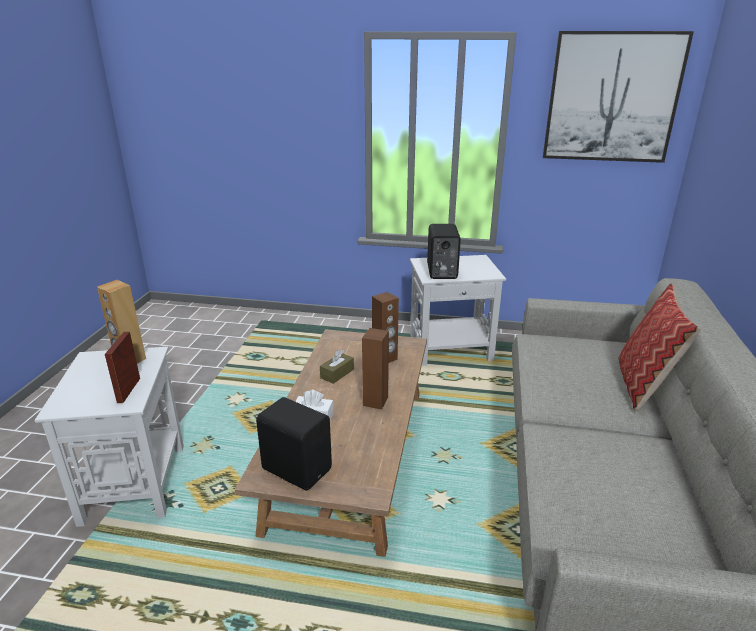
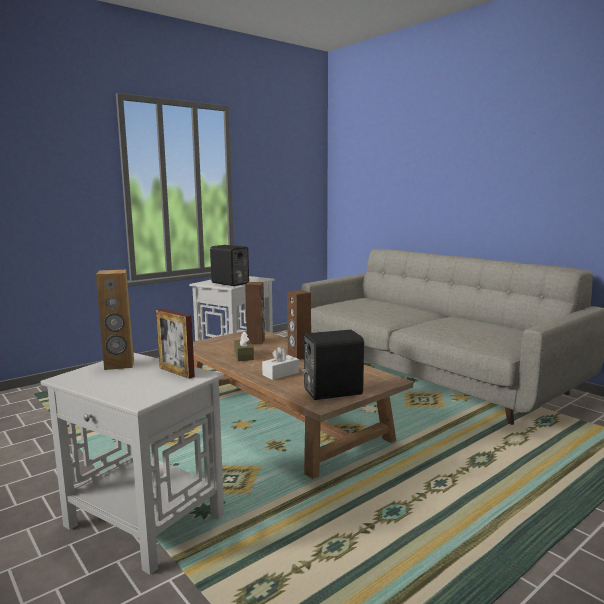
camera: 50 degrees left, 15 degrees down
(612, 98) = (287, 154): picture -> none
(643, 385) = (407, 304): pillow -> none

